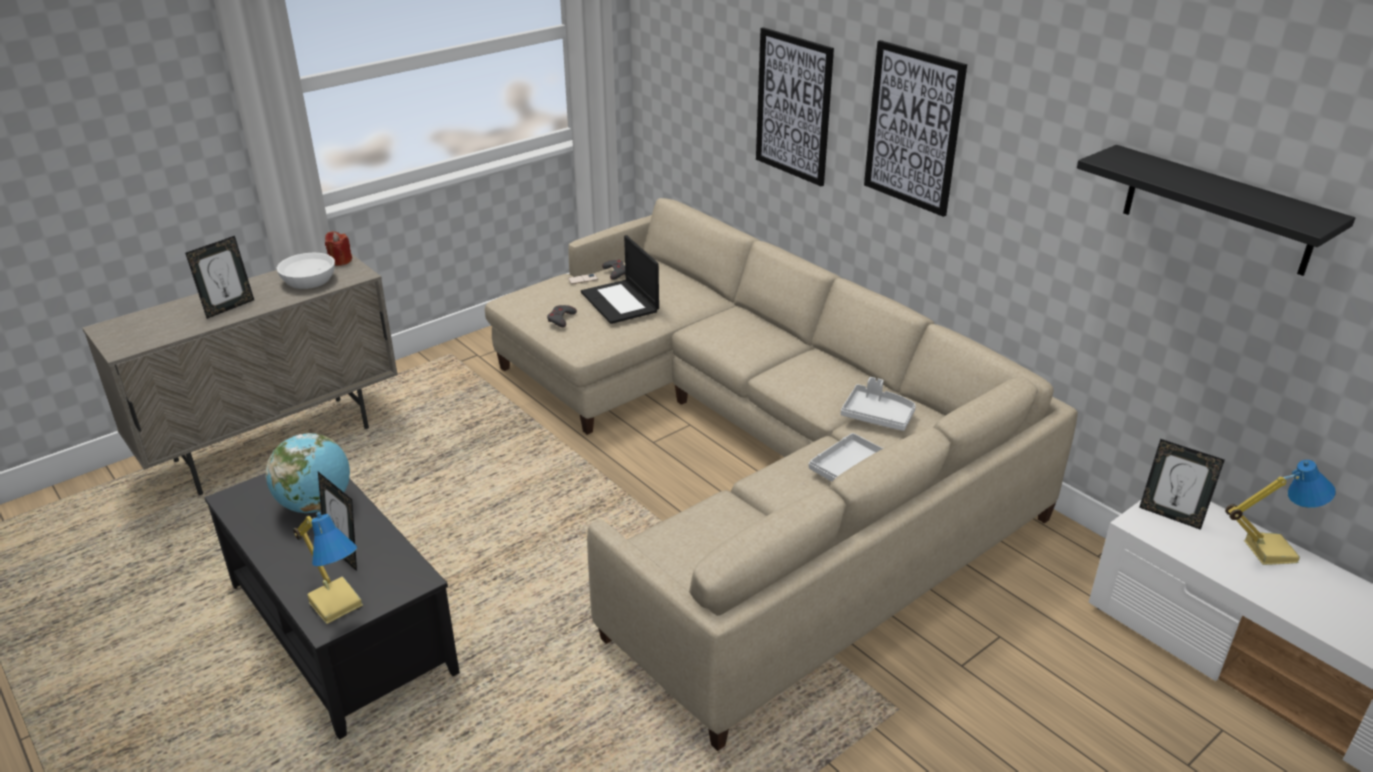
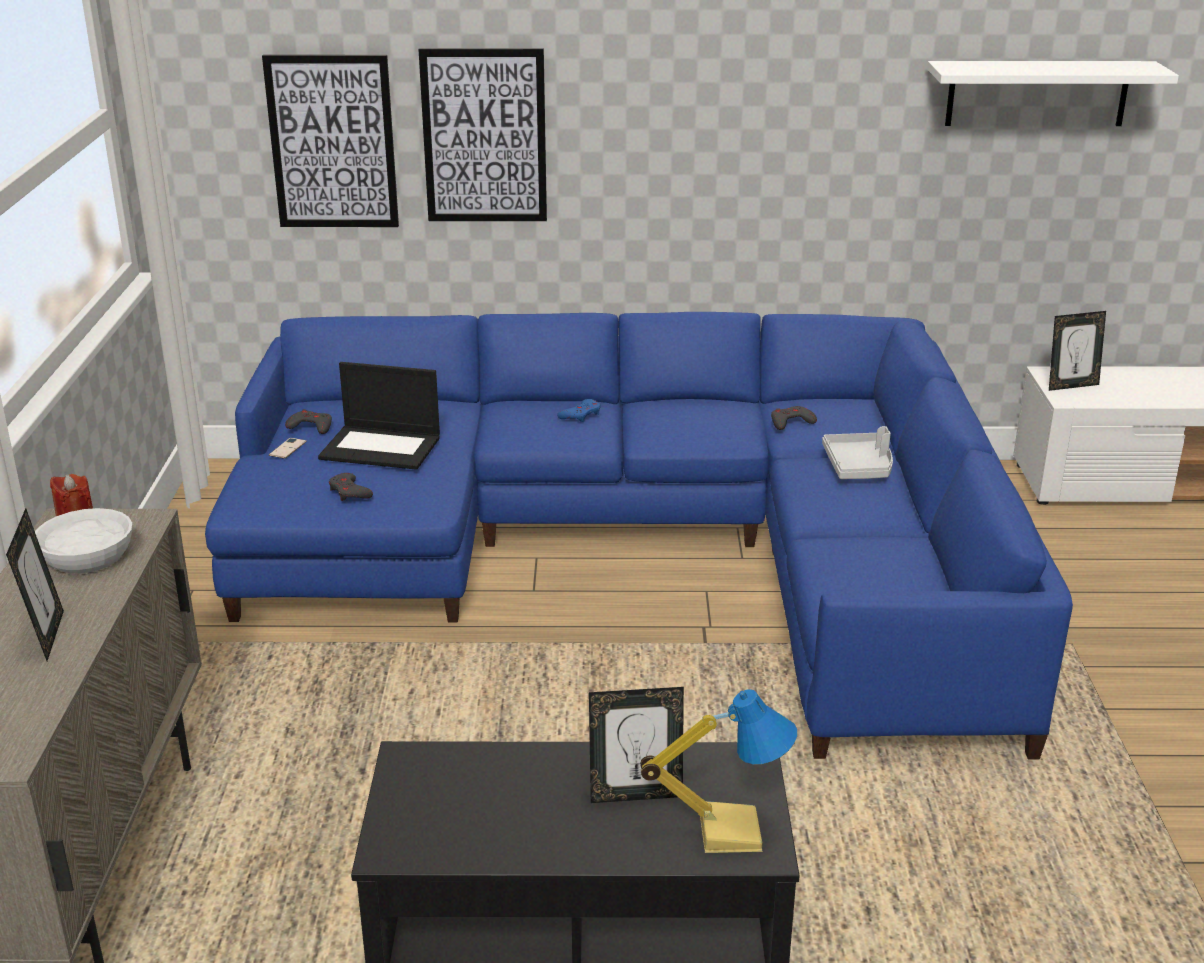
camera: 50 degrees left, 5 degrees down
(316, 505) = (502, 784): globe -> none
(750, 458) = (641, 552): beige sofa -> blue sofa
(762, 339) = (581, 415): none -> blue game controller
(877, 415) = (791, 422): grey tray -> grey game controller
(913, 128) = (676, 112): picture -> picture (332, 142)
(1218, 210) = (1037, 93): black shelf -> white shelf
(1269, 550) = (1146, 376): table lamp -> none

